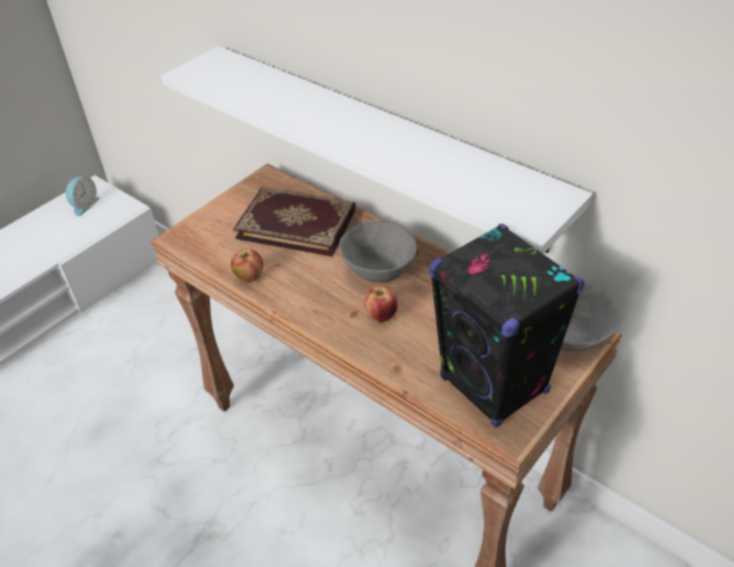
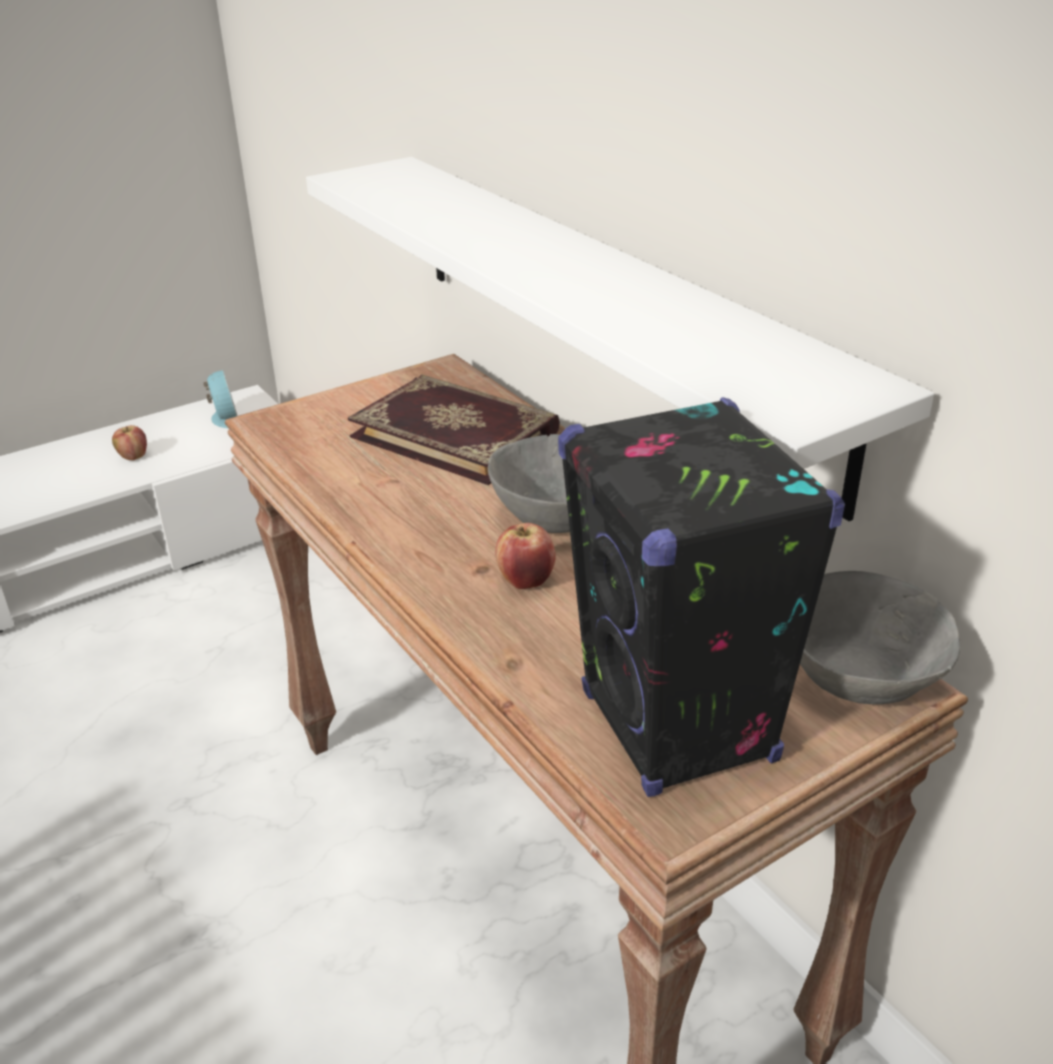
camera: 15 degrees right, 10 degrees down
(84, 205) = (224, 418): alarm clock -> alarm clock turned 60 degrees counterclockwise
(249, 277) = (342, 489): apple -> apple (133, 457)

